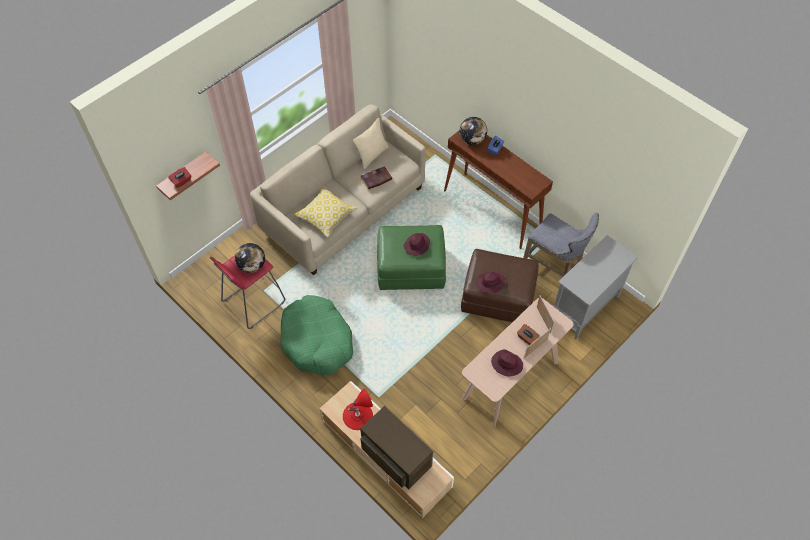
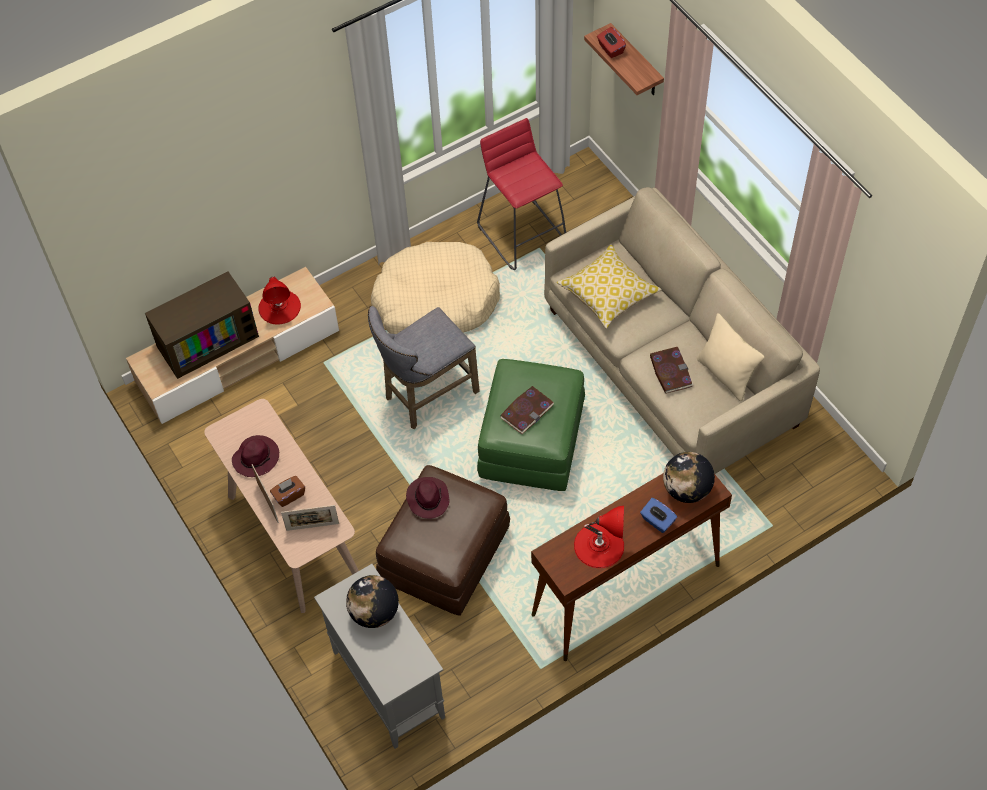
camera: 105 degrees right, 0 degrees up
(252, 266) = (520, 182): globe -> globe (374, 612)
(317, 341) = (435, 302): green dog bed -> beige dog bed
(416, 246) = (527, 411): purple hat -> book
(518, 171) = (599, 545): none -> red table lamp
(554, 268) = (479, 658): grey stool -> grey stool (426, 396)

